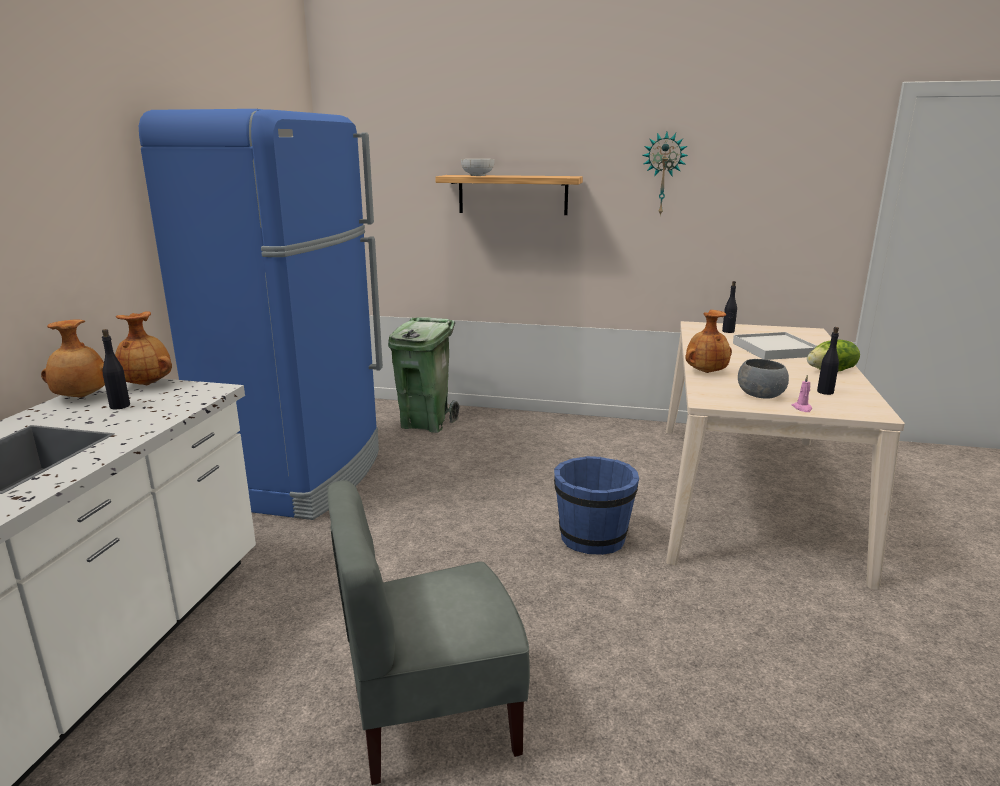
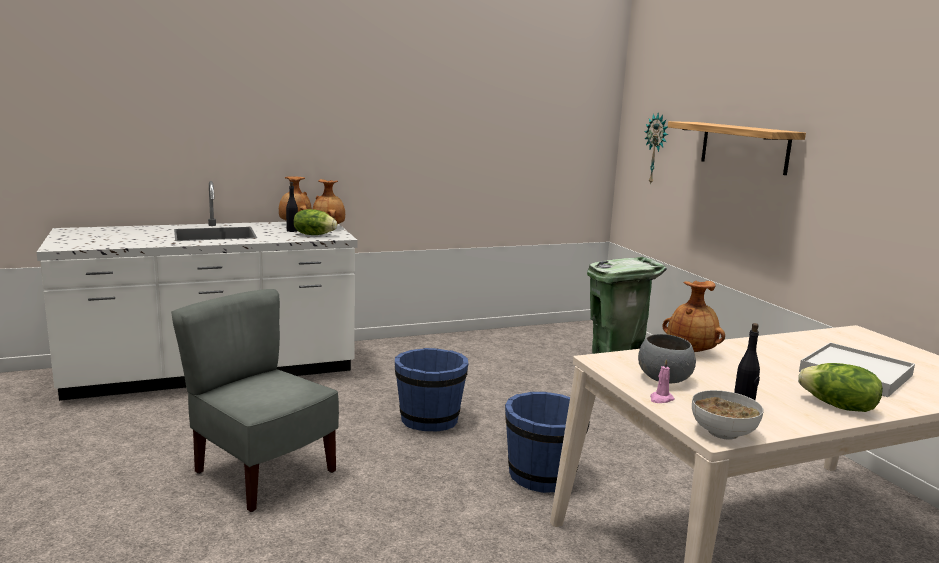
camera: 55 degrees right, 5 degrees down
(172, 399) = (314, 235): none -> lettuce
(300, 477) = (467, 349): blue fridge -> none
(429, 555) = (429, 419): none -> blue bucket
(478, 175) = (706, 123): bowl -> bowl (724, 433)
(663, 174) = (887, 136): wall clock -> wall clock (656, 149)
(728, 331) = (873, 347): black bottle -> none

